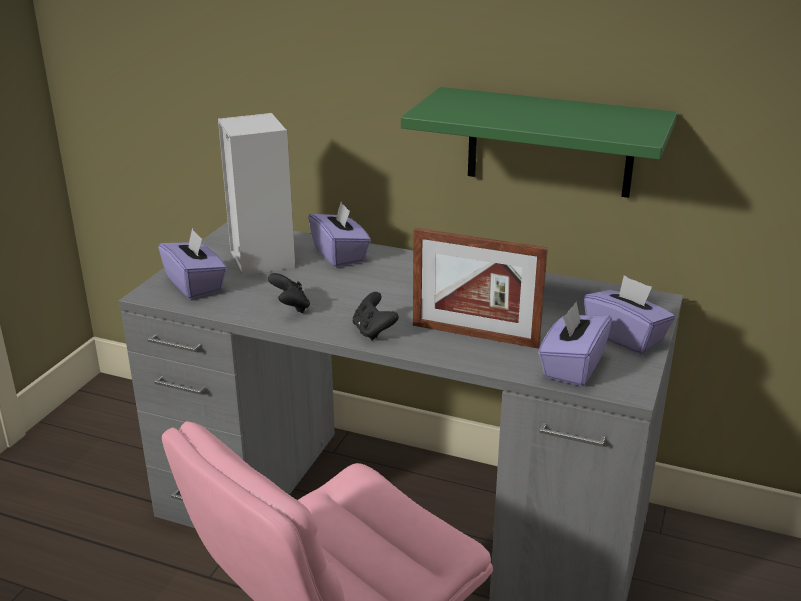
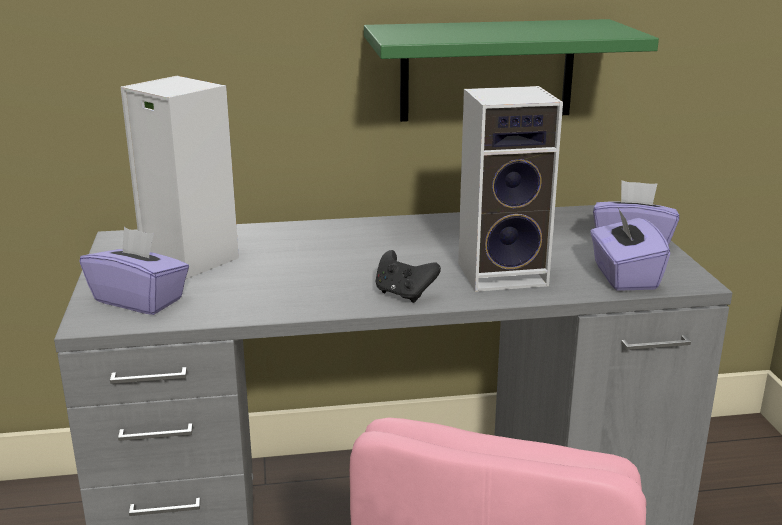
camera: 30 degrees left, 5 degrees down
(291, 307) = (285, 295): black game controller -> none
(340, 254) = (273, 237): purple tissue box -> none
(475, 335) = (505, 273): picture frame -> speaker

